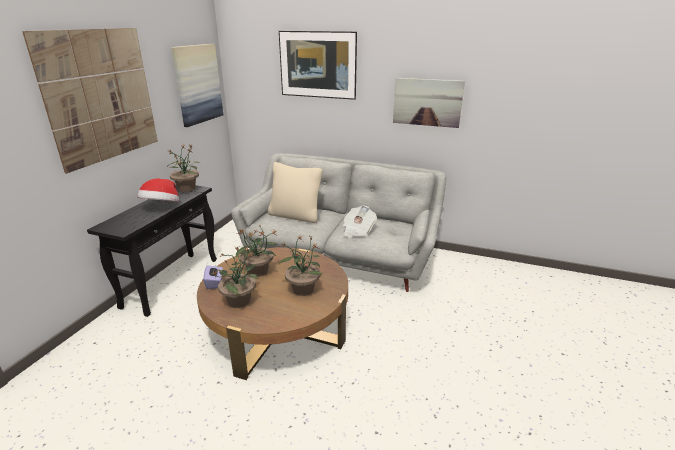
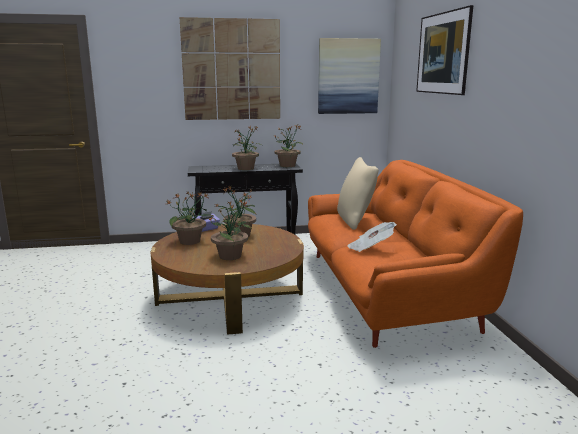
camera: 60 degrees right, 10 degrees down
(162, 206) = (246, 168): hat -> potted plant
(340, 256) = (386, 290): grey sofa -> orange sofa
(427, 102) = (525, 97): picture -> none

